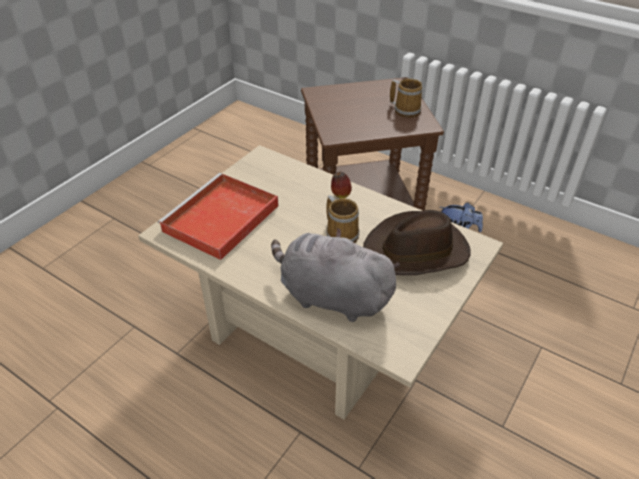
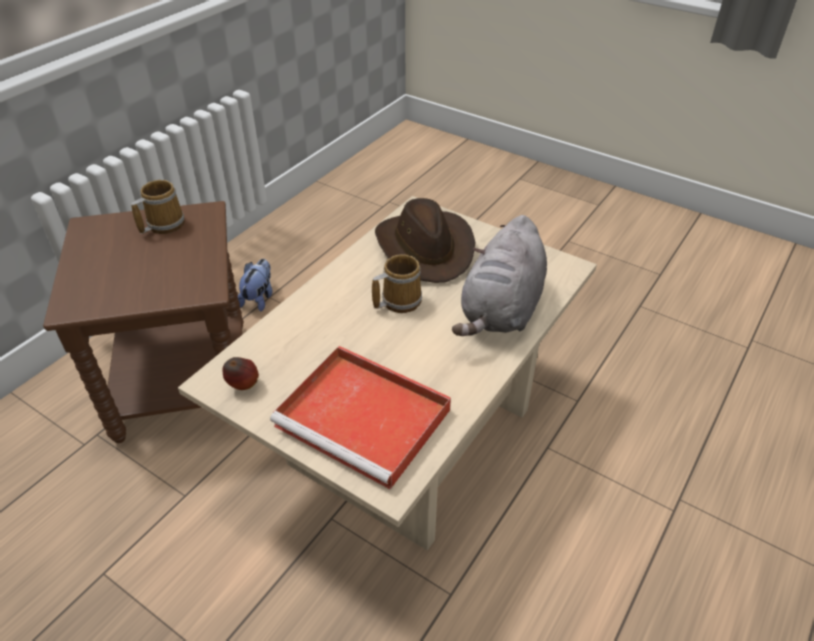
camera: 90 degrees left, 0 degrees up
(340, 195) = (323, 300): apple -> apple (243, 386)

